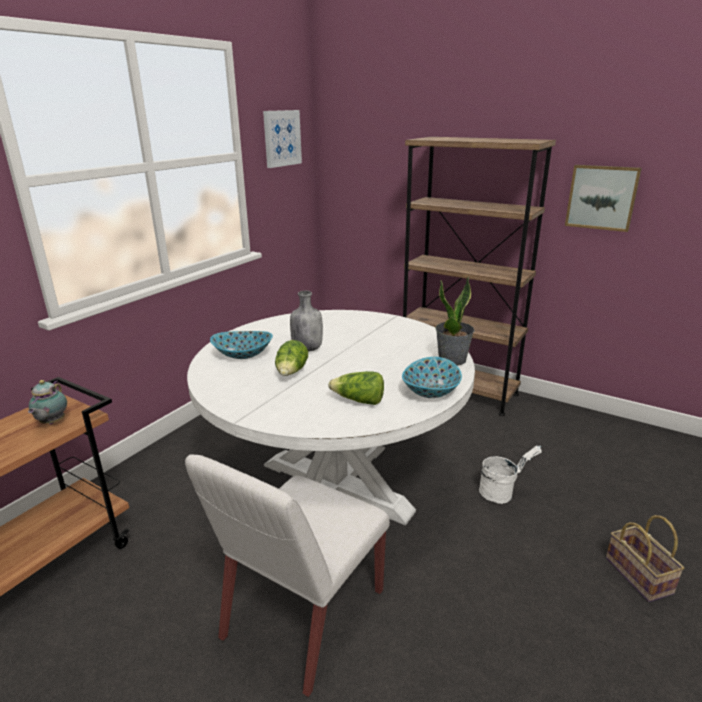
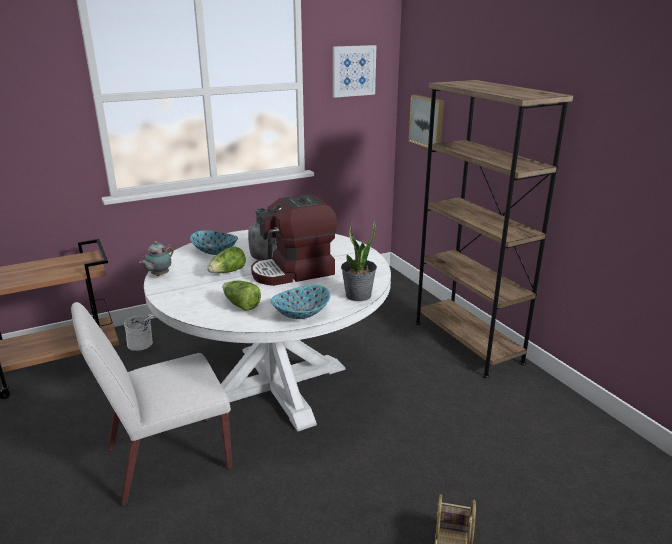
camera: 30 degrees right, 0 degrees up
(51, 423) = (72, 267): teapot -> teapot (159, 275)
(359, 354) = (294, 272): none -> coffee machine
(502, 493) = (405, 440): white bucket -> white bucket (143, 345)
(602, 197) = (614, 164): picture -> picture (427, 121)

